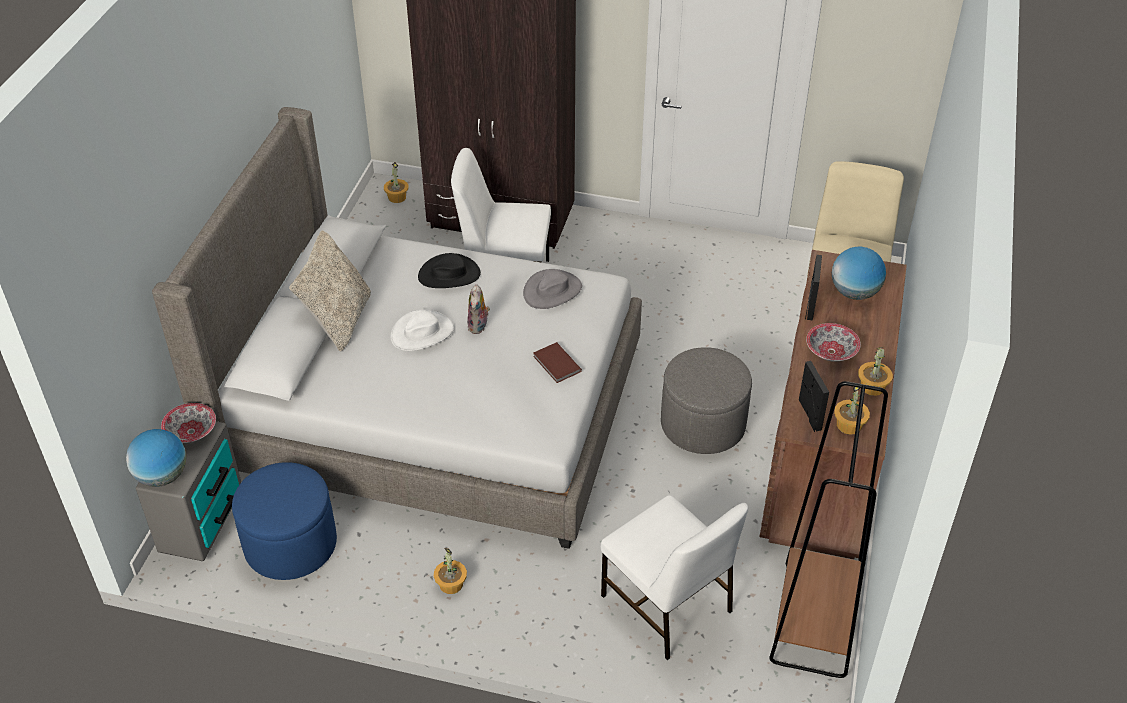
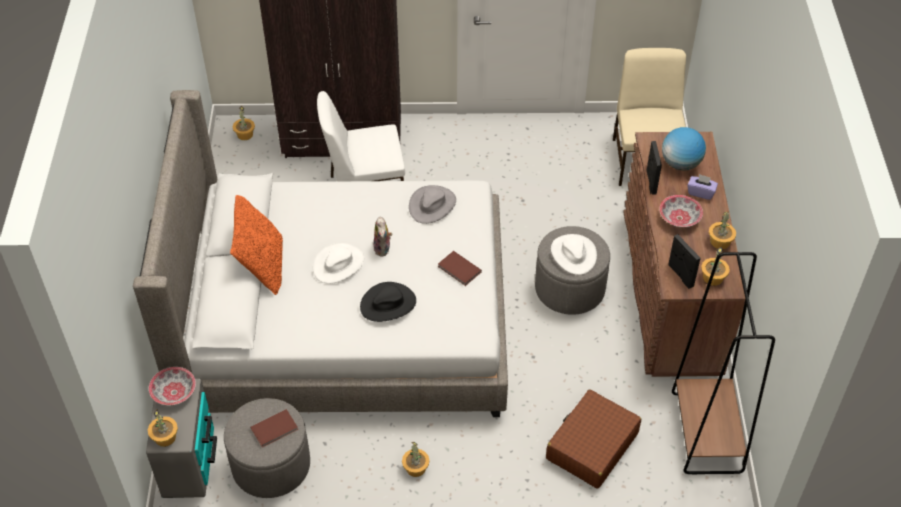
camera: 15 degrees left, 5 degrees up
(162, 476) = (165, 437): globe -> potted plant
(290, 544) = (271, 465): blue ottoman -> grey ottoman
(292, 498) = (275, 429): none -> brown book
(338, 319) = (262, 266): beige pillow -> orange pillow
(449, 274) = (341, 207): black hat -> black hat (388, 304)
(667, 605) = (591, 446): white chair -> brown suitcase
(705, 379) = (573, 254): none -> white hat
(868, 328) = (701, 192): none -> purple tissue box

